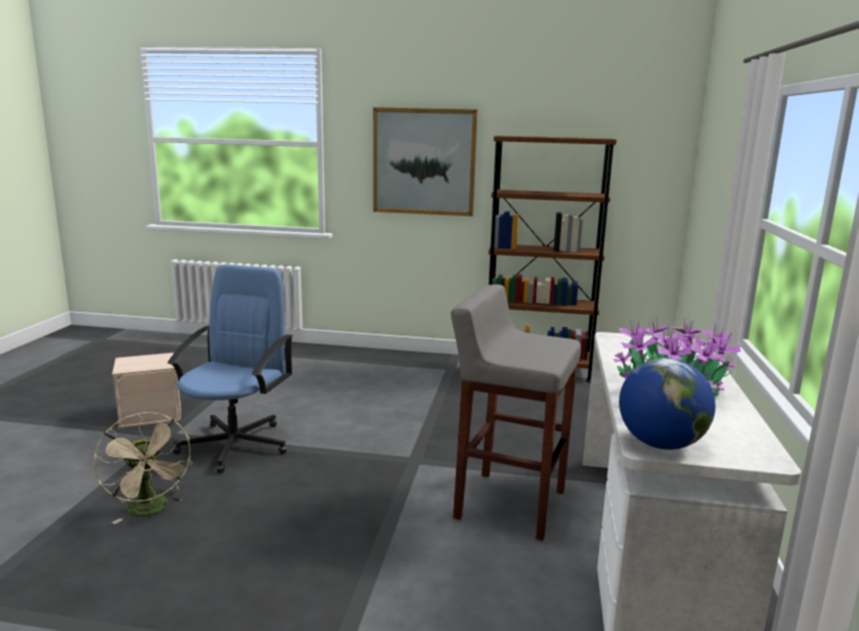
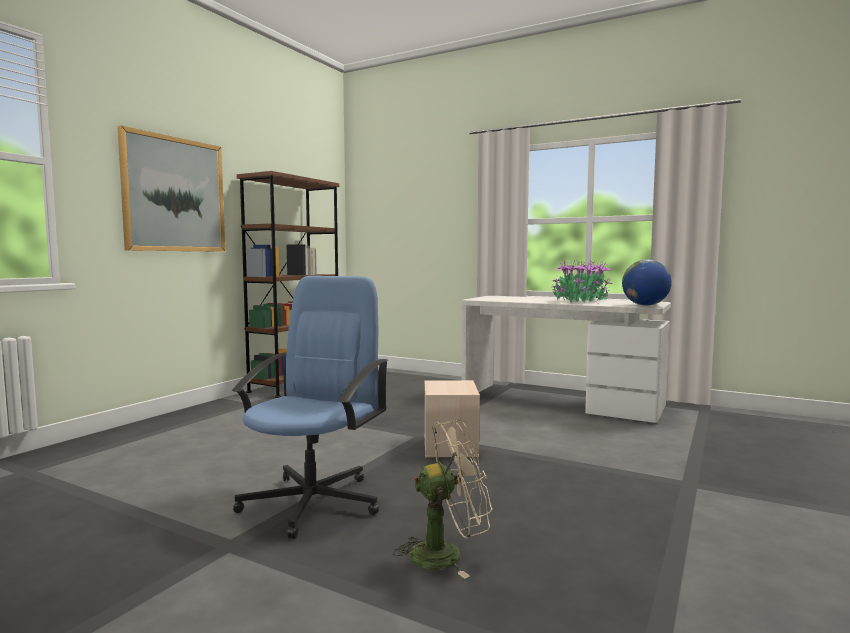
camera: 70 degrees left, 10 degrees down
(151, 414) = (128, 559): beige storage box -> beige storage box (449, 445)
(236, 444) = (313, 502): blue office chair -> blue office chair turned 75 degrees clockwise
(508, 504) = (506, 421): grey stool -> none

